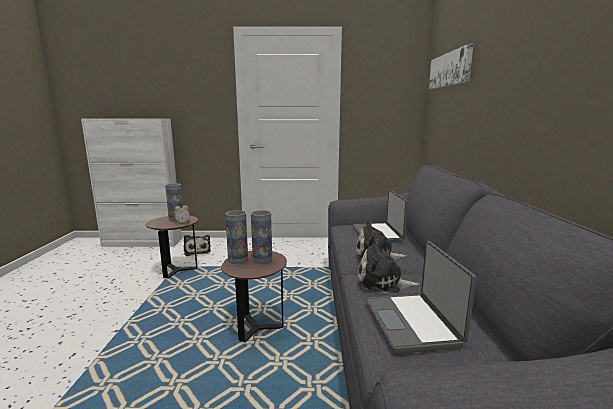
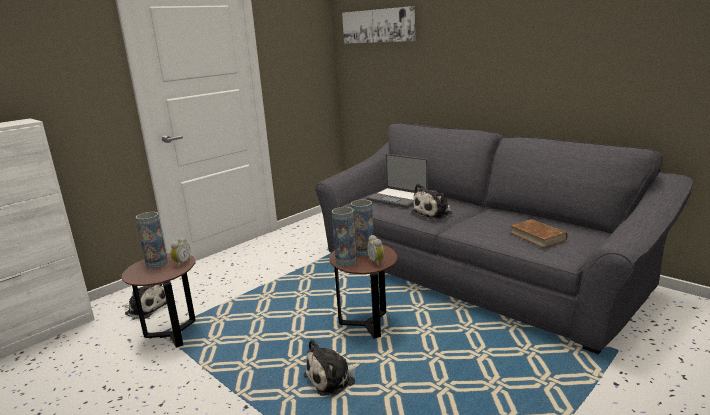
camera: 45 degrees left, 5 degrees up
(249, 270) = (377, 262): none -> alarm clock
(383, 282) = (476, 226): plush toy -> plush toy (333, 378)
(412, 323) = (537, 236): laptop -> brown book

